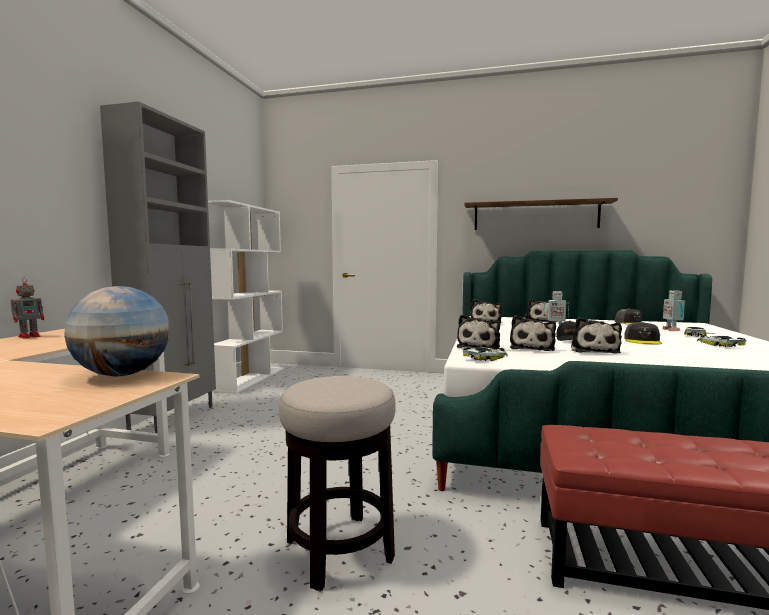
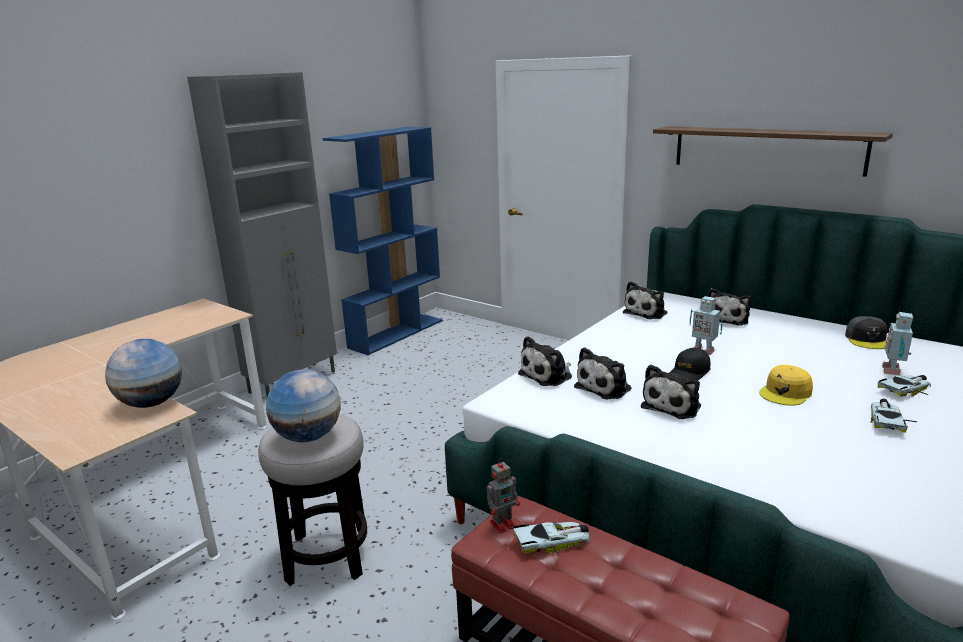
camera: 25 degrees right, 15 degrees up
(30, 336) = (144, 321): toy robot -> toy robot (503, 523)
(250, 379) = (396, 333): white bookcase -> blue bookcase
(344, 388) = (308, 436): none -> globe
(487, 358) = (522, 400): toy car -> toy car (553, 541)
(642, 341) = (786, 393): grey cap -> yellow cap

